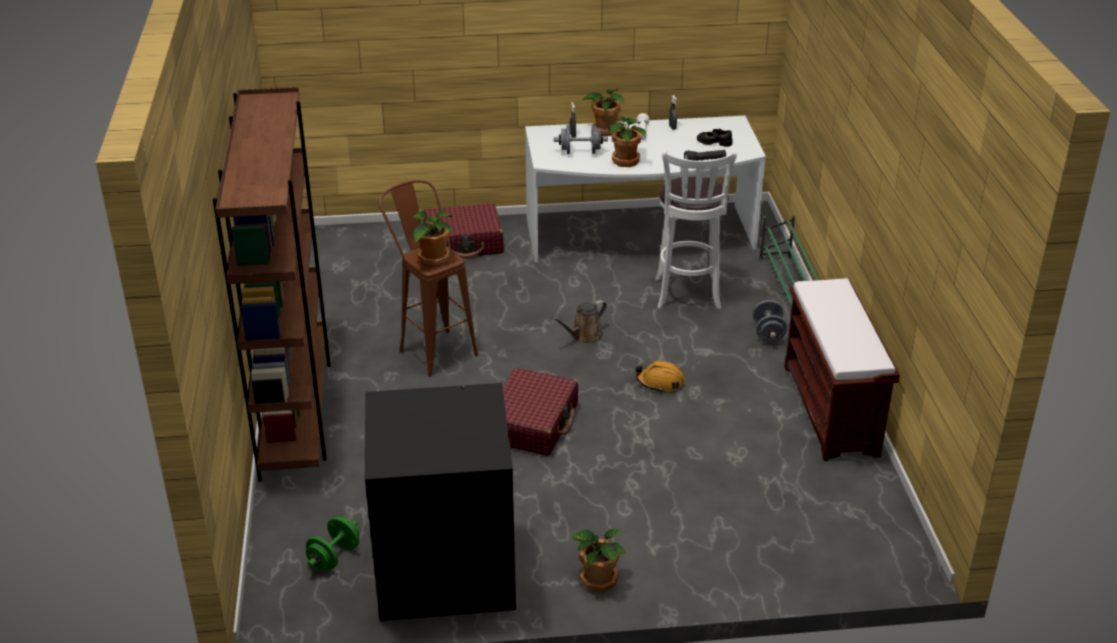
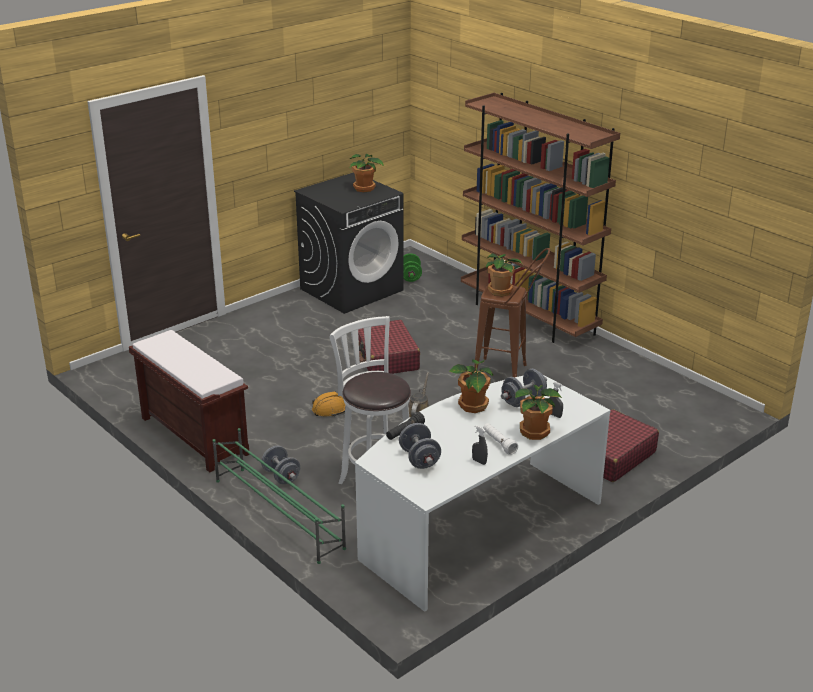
camera: 145 degrees right, 5 degrees down
(598, 579) = (271, 310): potted plant -> potted plant (365, 189)
(714, 142) = (419, 459): black shoe -> grey dumbbell

